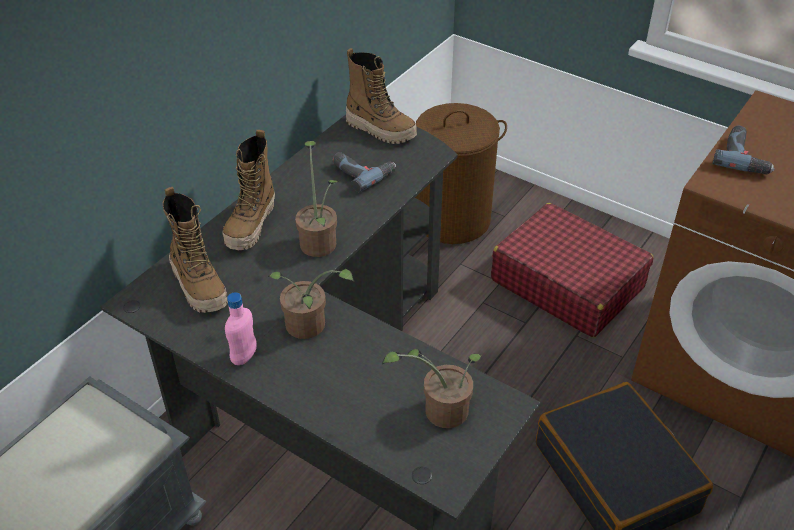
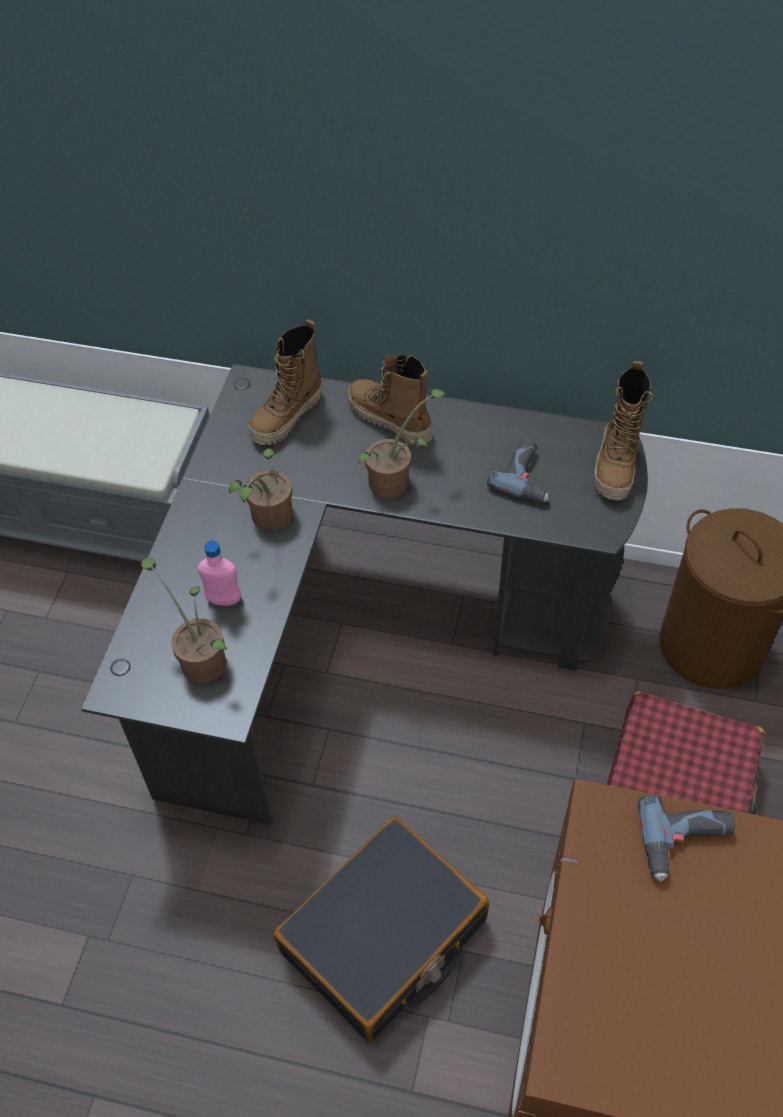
camera: 70 degrees right, 10 degrees up
(244, 356) = (213, 485): pink bottle -> pink bottle (224, 600)
(251, 225) = (389, 420): boot -> boot turned 45 degrees clockwise

